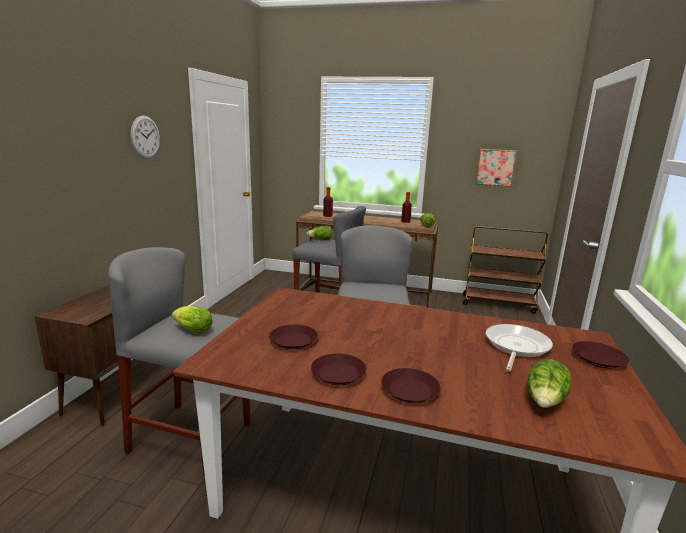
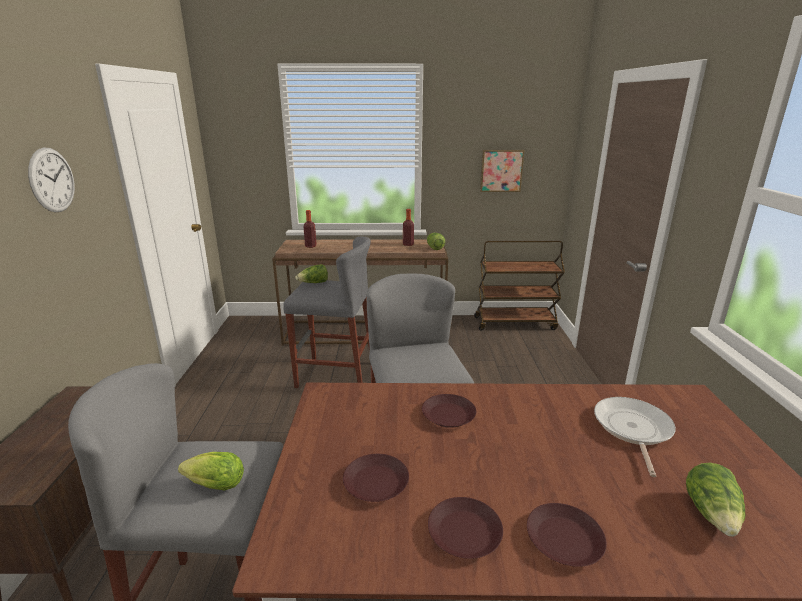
camera: 15 degrees left, 5 degrees up
(598, 358) = (719, 428): brown plate -> brown plate (448, 415)

